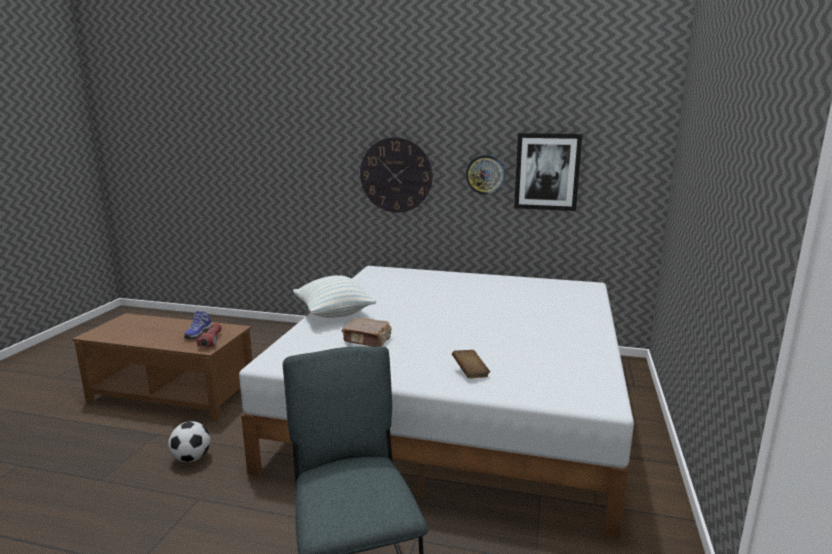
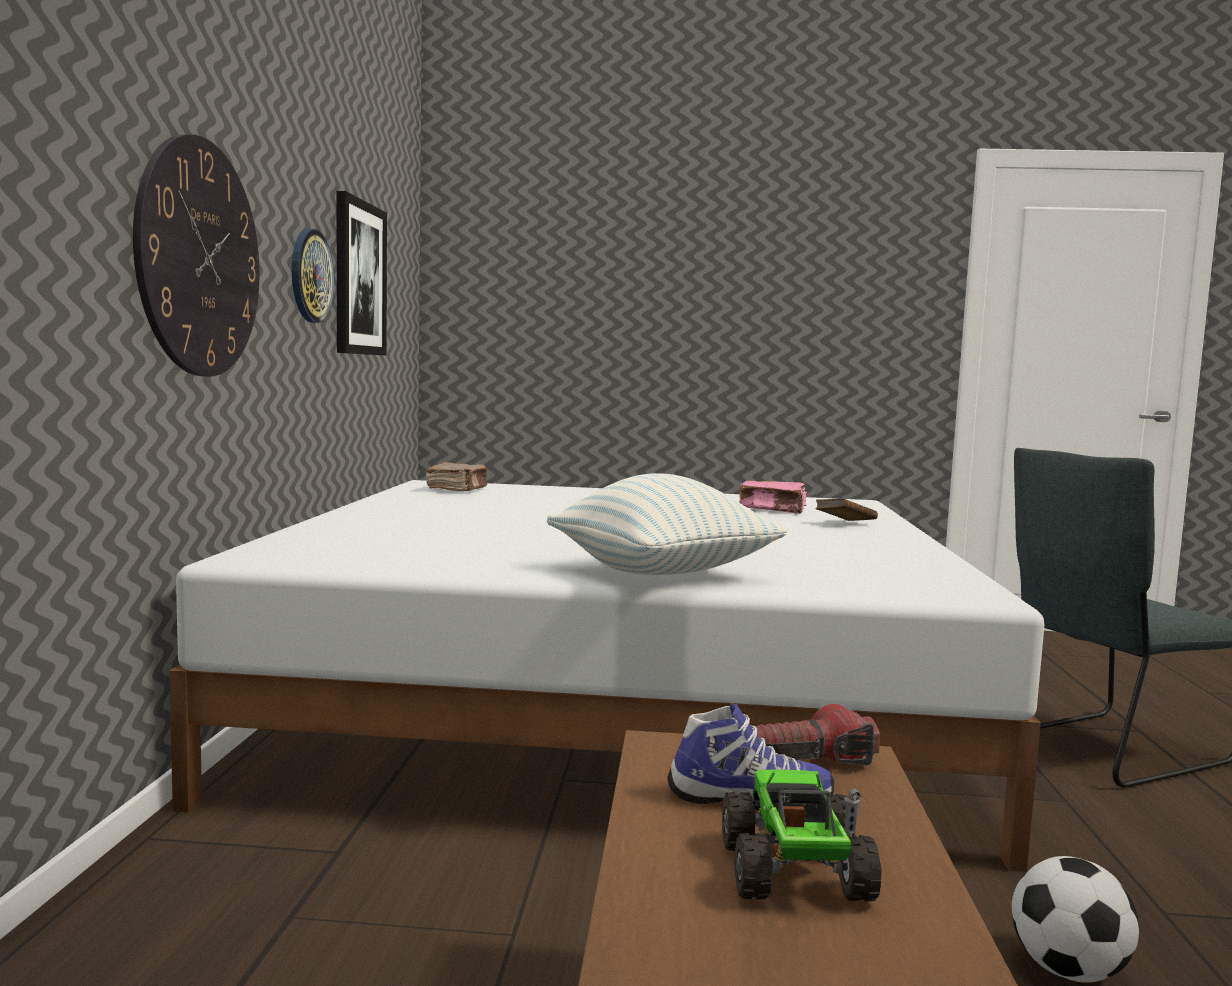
camera: 100 degrees left, 10 degrees down
(165, 333) = (794, 873): none -> toy truck
(367, 340) = (789, 555): brown book -> brown book (458, 489)
(530, 360) = (773, 509): none -> pink book

